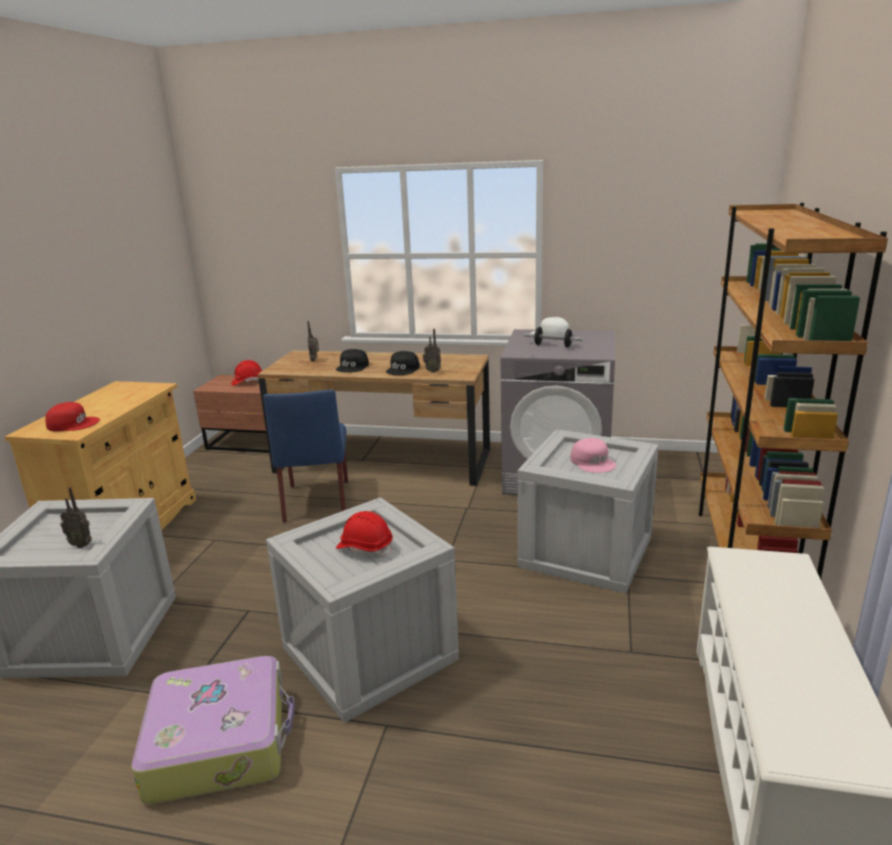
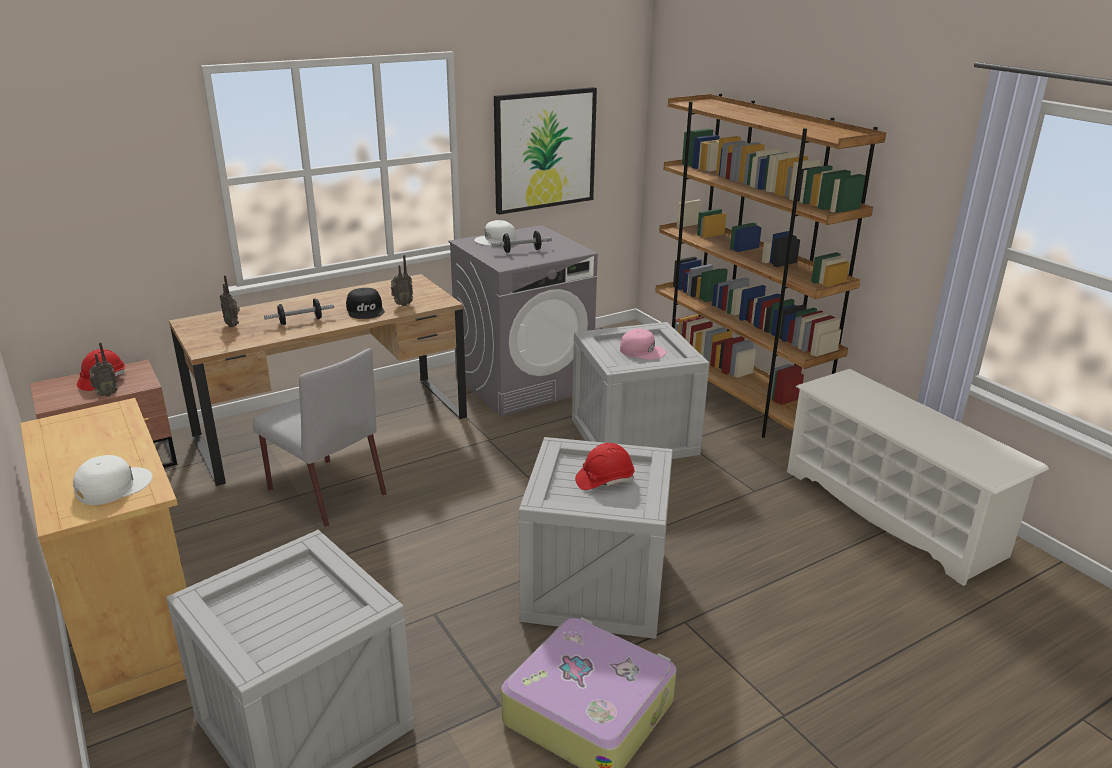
camera: 45 degrees left, 5 degrees up
(73, 424) = (113, 486): red cap -> white cap
(82, 544) = (329, 604): radio -> radio (106, 394)
(317, 500) = (325, 491): blue chair -> grey chair
(353, 367) = (300, 321): black cap -> dumbbell
(638, 259) = (544, 150): none -> picture

